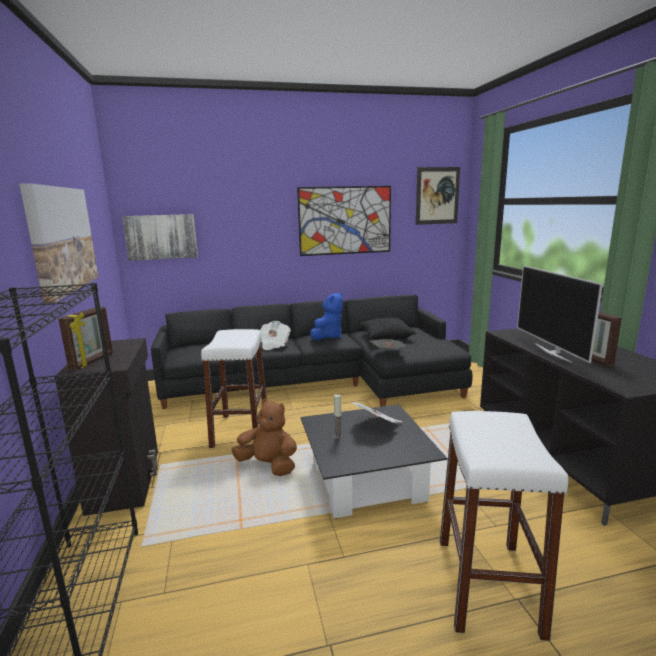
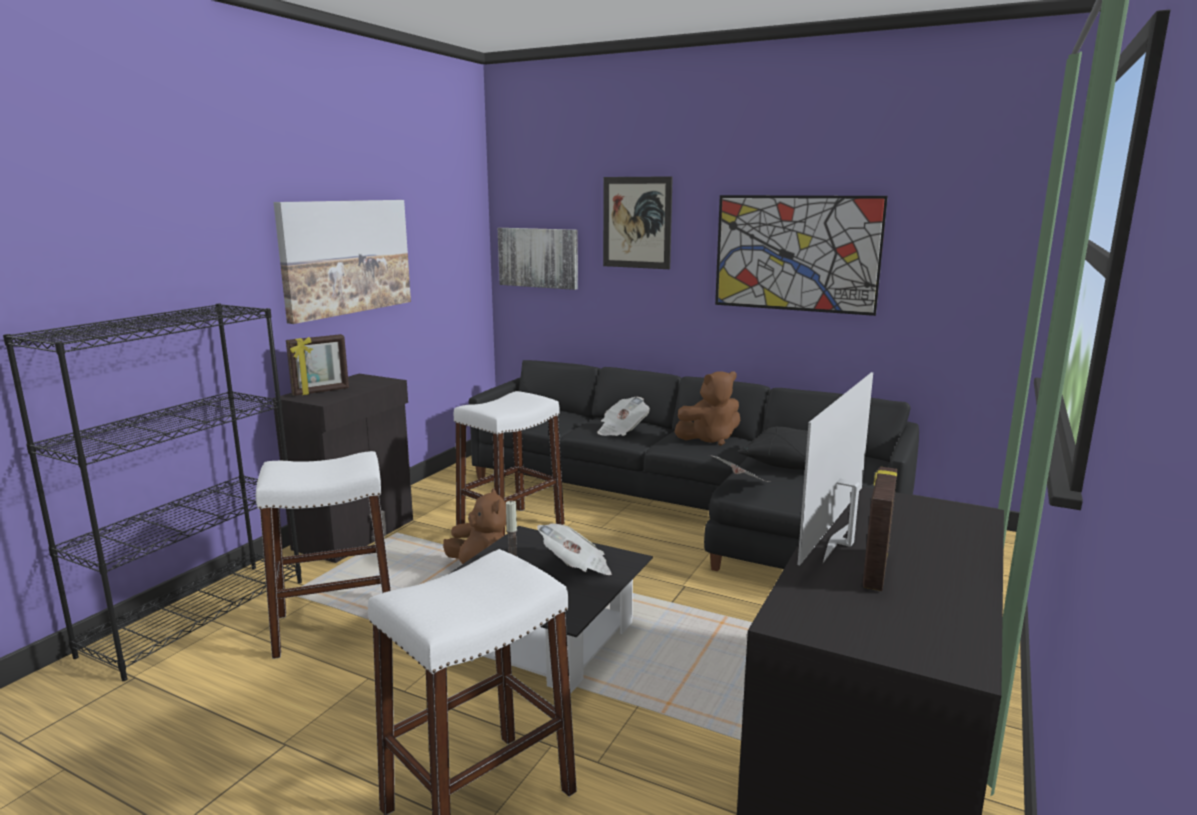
camera: 40 degrees right, 0 degrees up
(223, 546) = (336, 626): none -> white stool
(328, 336) = (709, 439): blue plush toy -> brown plush toy
(437, 196) = (990, 217): picture -> picture (637, 222)

